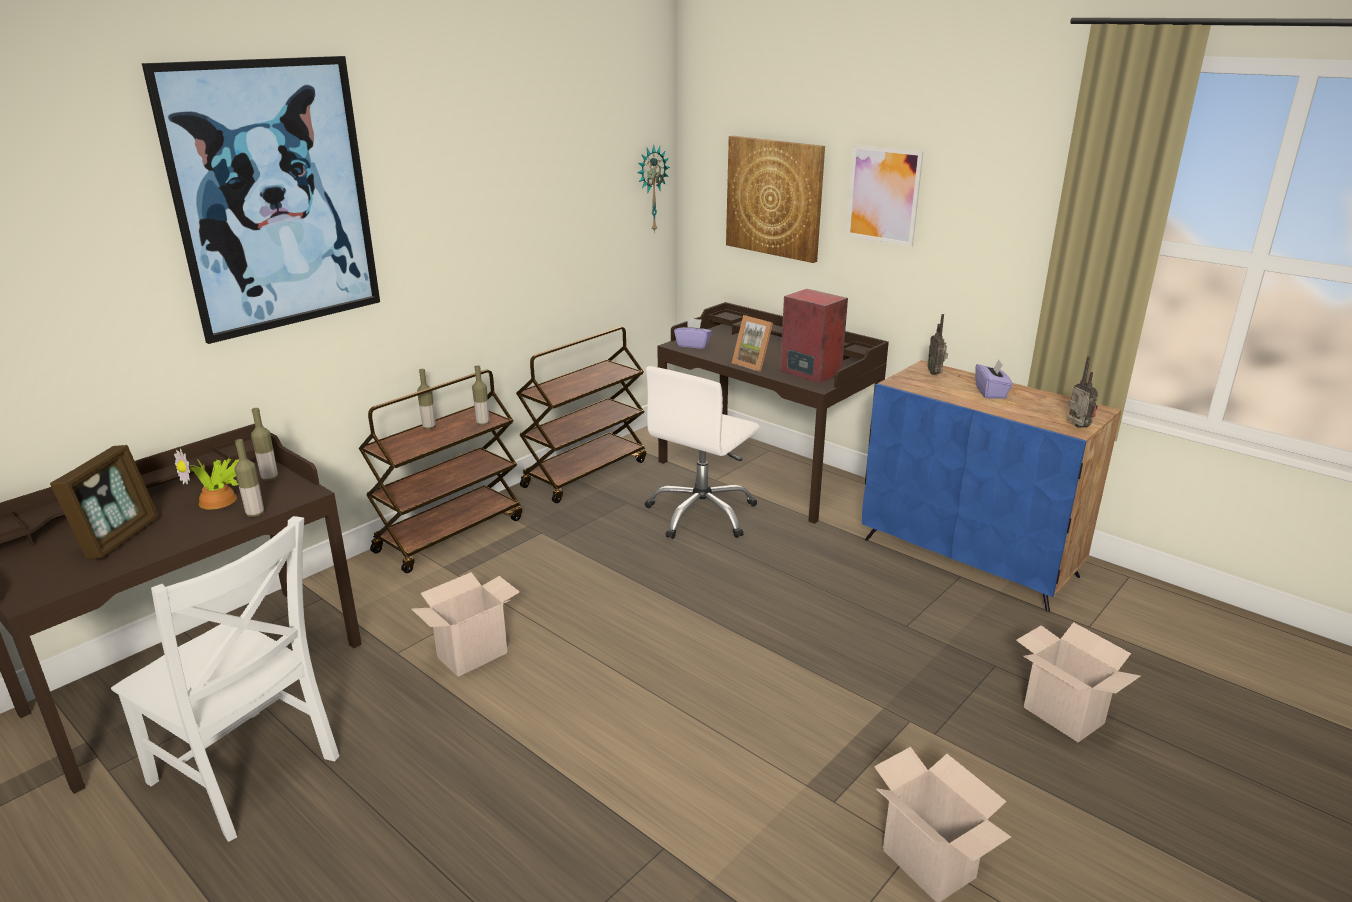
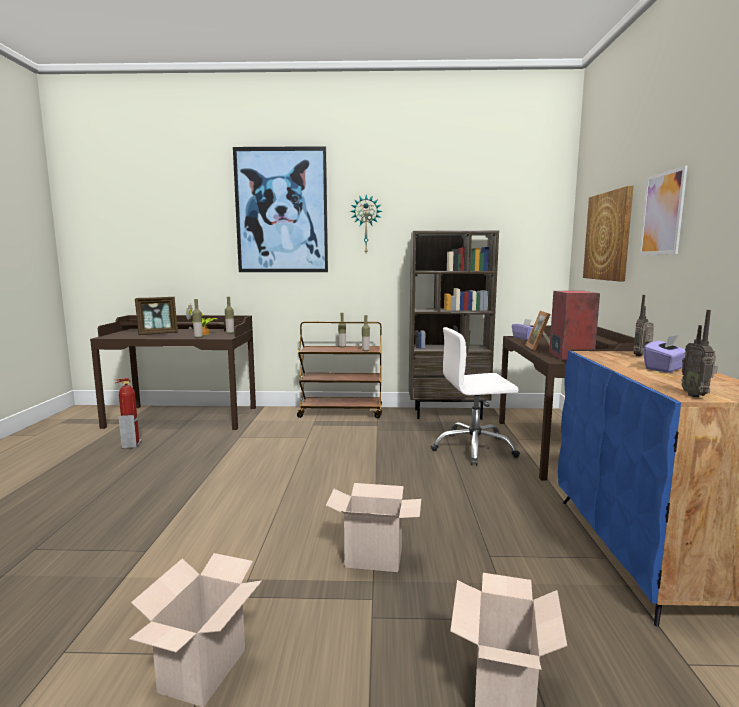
camera: 50 degrees right, 15 degrees down
(248, 774) = (131, 445): white chair -> fire extinguisher
(473, 653) = (258, 449): cardboard box -> cardboard box (375, 557)
(585, 473) = (448, 414): brown cart -> brown bookcase
(651, 189) = (543, 241): wall clock -> wall clock (366, 224)
(1077, 427) = (696, 395): radio -> radio turned 150 degrees clockwise

